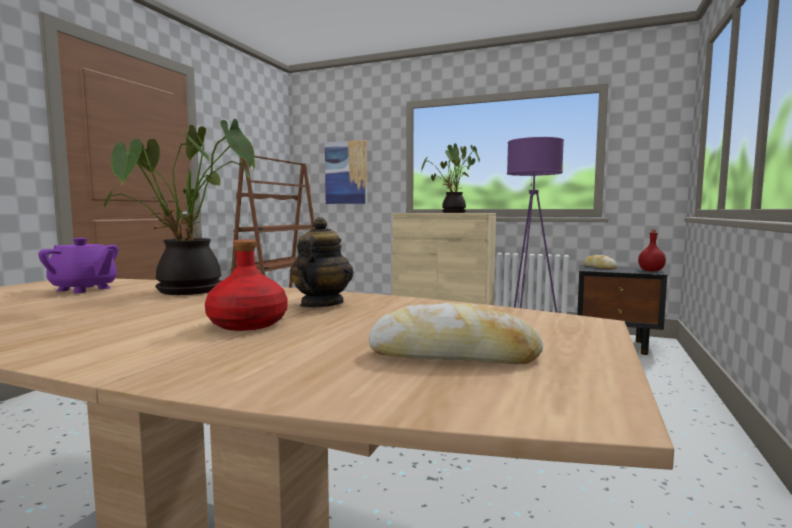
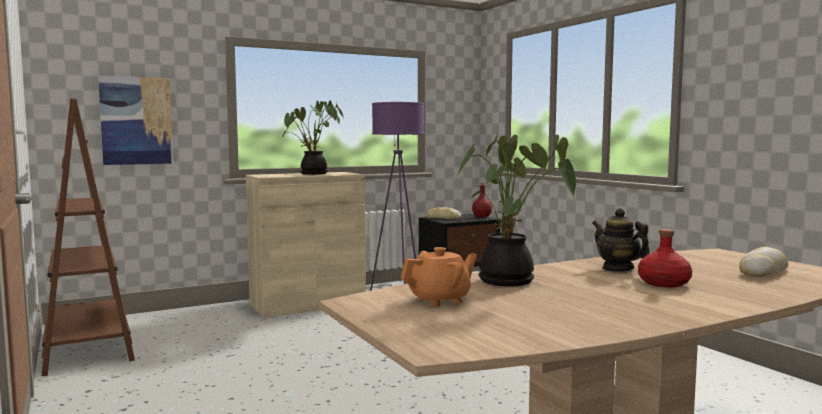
camera: 50 degrees left, 0 degrees up
(84, 289) = (440, 300): purple teapot -> orange teapot

